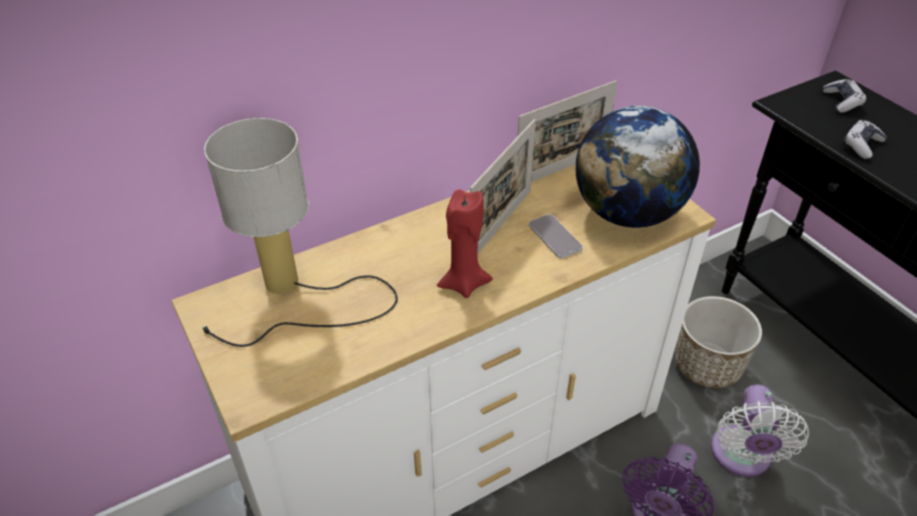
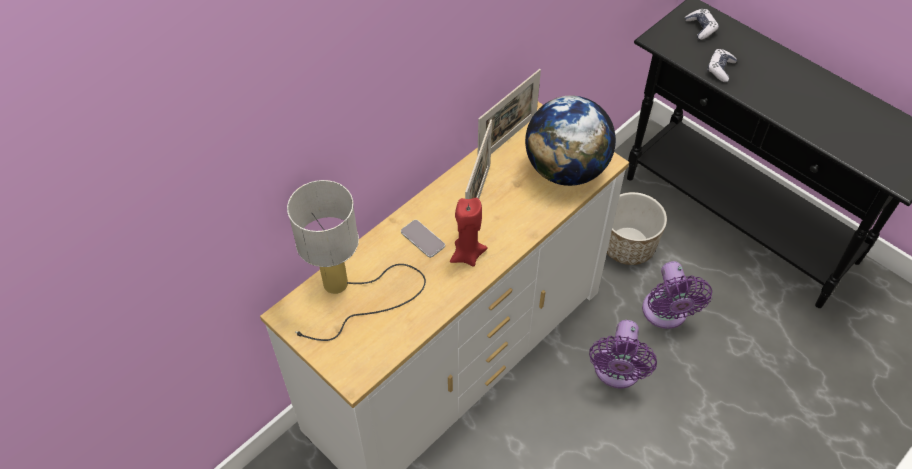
camera: 15 degrees left, 10 degrees up
(555, 237) = (519, 202): phone -> phone (422, 239)
(741, 457) = (665, 314): white fan -> purple fan

